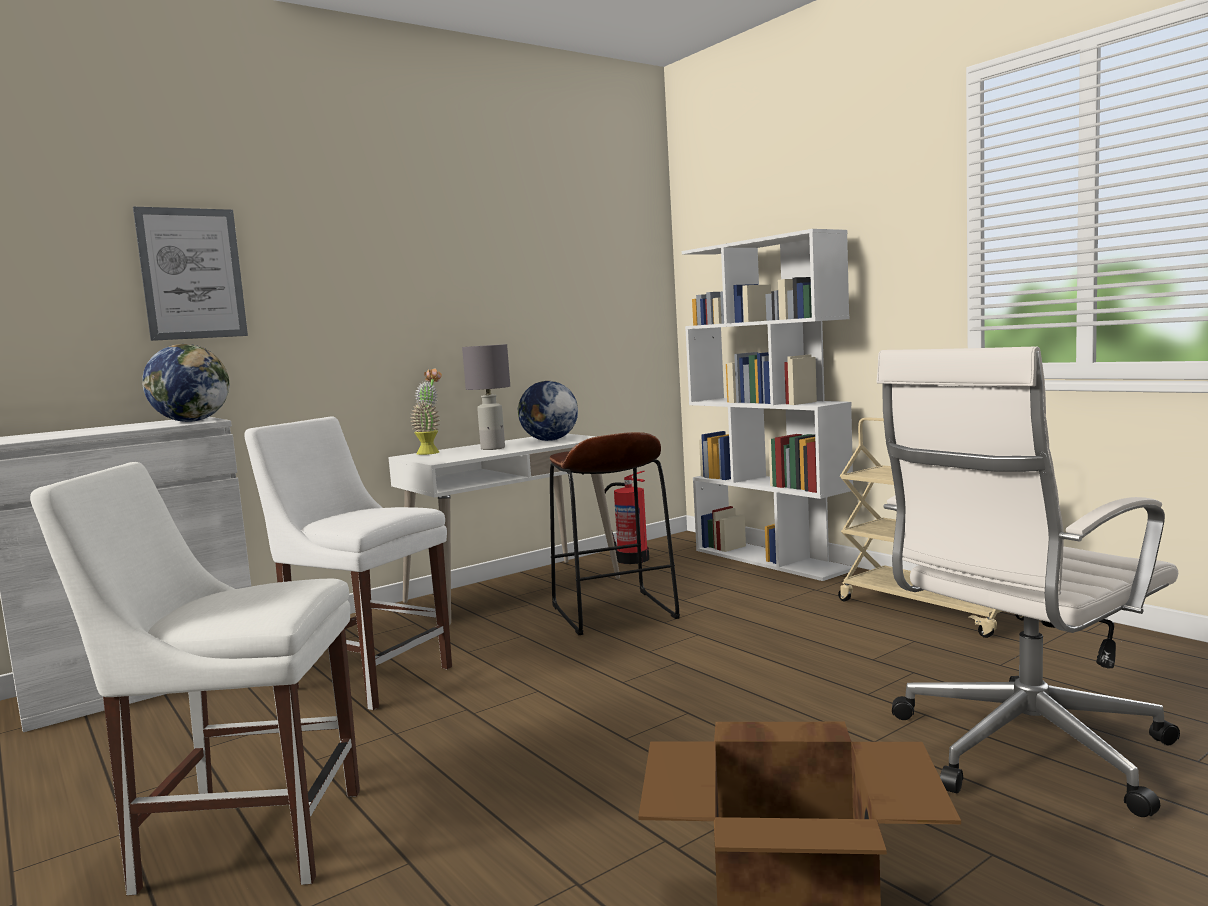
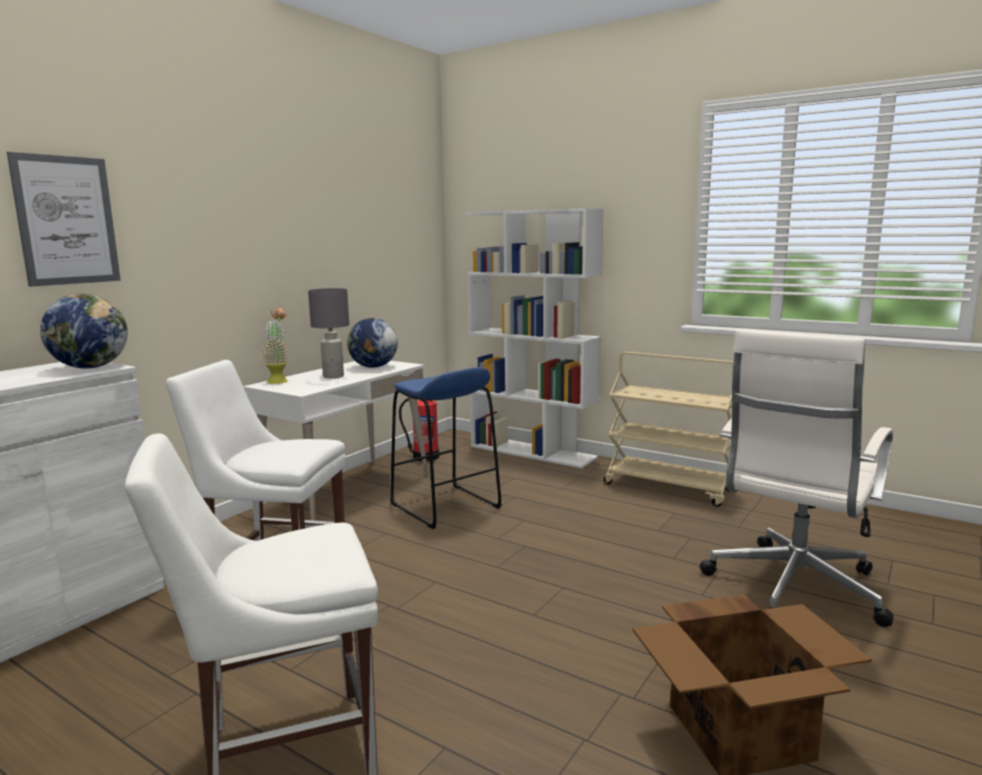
camera: 20 degrees left, 5 degrees up
(613, 612) = (445, 506): brown stool -> blue stool

